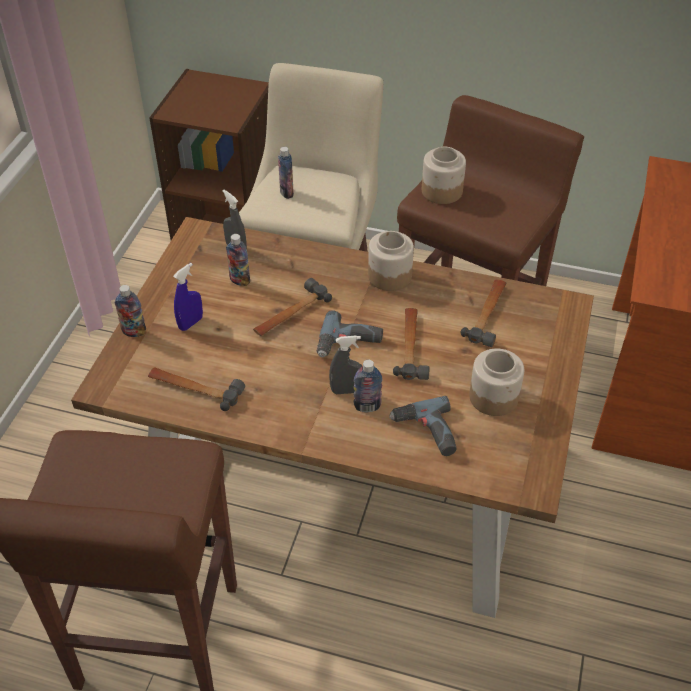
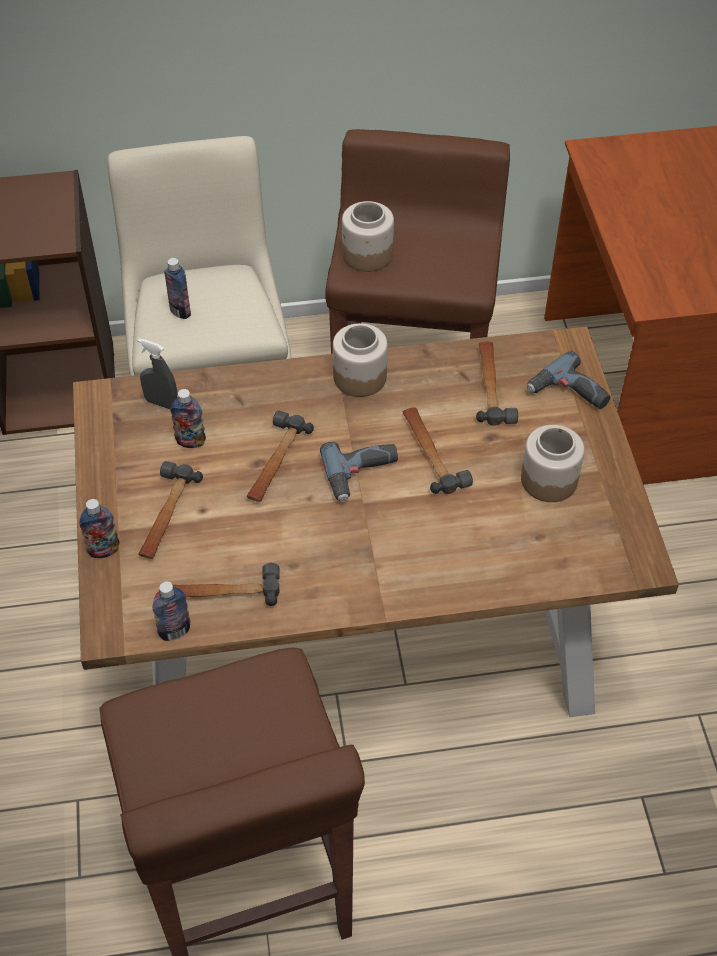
camera: 25 degrees left, 5 degrees up
(191, 323) = (165, 515): blue spray bottle -> hammer
(347, 390) = (391, 530): grey spray bottle -> none
(367, 406) = (424, 540): bottle -> bottle (175, 631)
(426, 433) = (502, 547): power drill -> power drill (568, 394)

